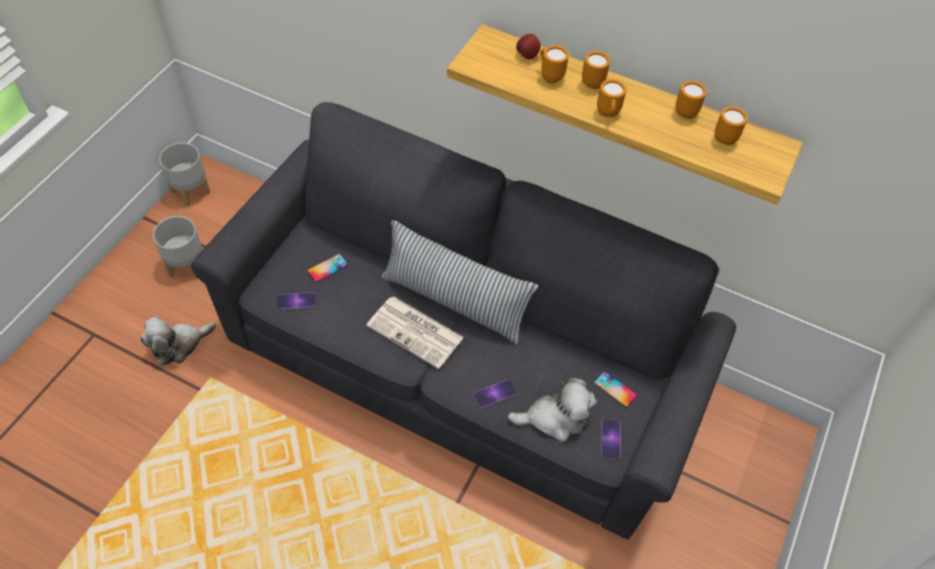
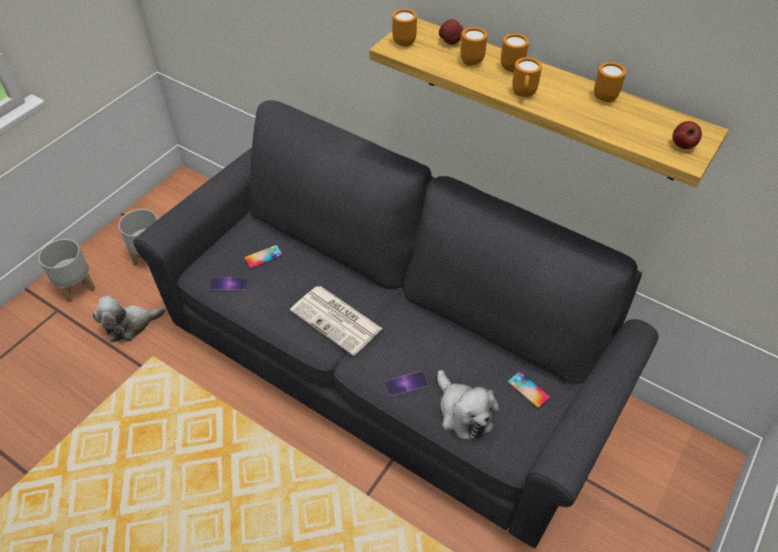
camera: 10 degrees right, 5 degrees down
(190, 191) = (166, 194): grey planter -> grey planter (76, 286)
(454, 302) = (378, 295): pillow -> none
(554, 418) = (463, 412): plush toy -> plush toy turned 60 degrees clockwise
(610, 438) = (518, 438): phone -> none
(726, 137) = (645, 120): orange mug -> orange mug (406, 41)
(762, 162) = (682, 145): none -> apple

